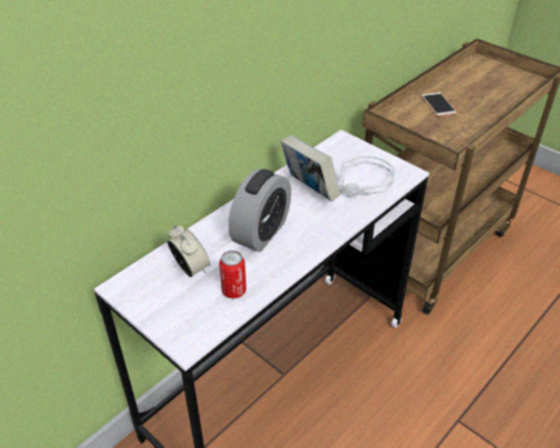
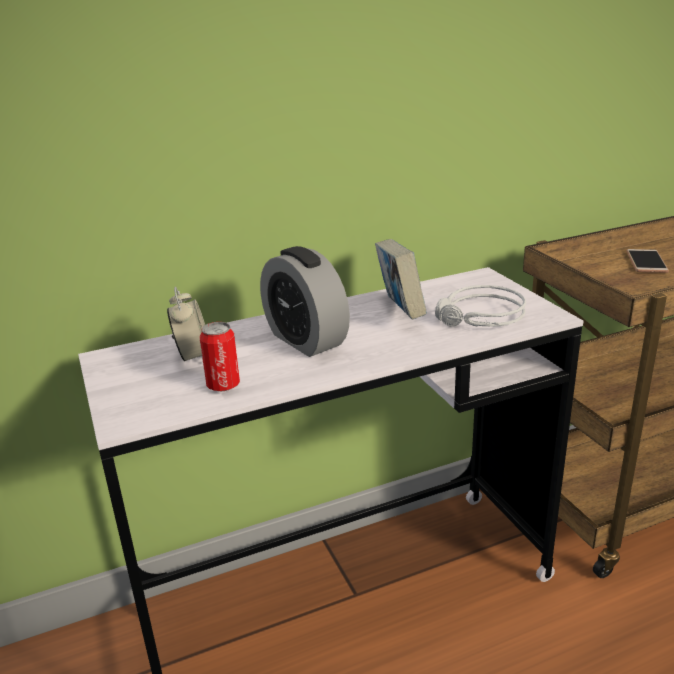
camera: 25 degrees right, 15 degrees down
(261, 232) = (305, 340): alarm clock -> alarm clock turned 90 degrees clockwise

